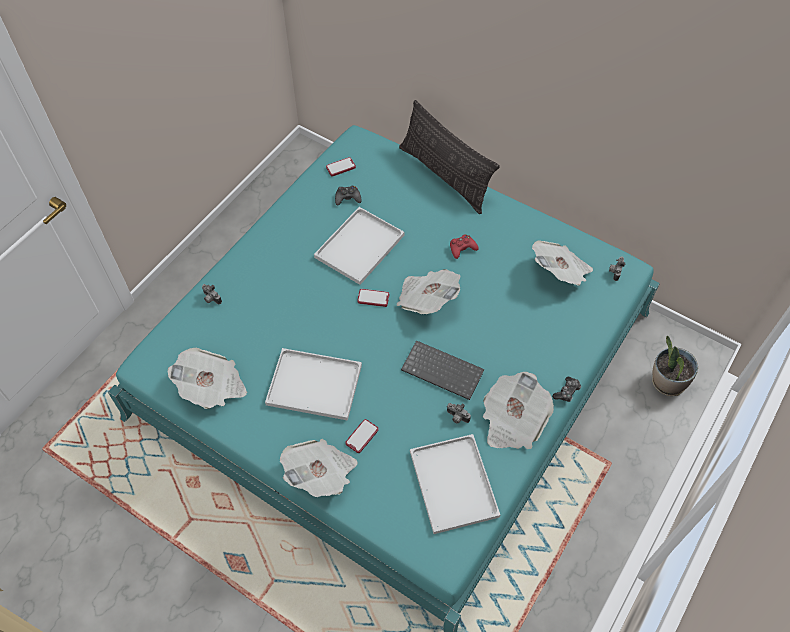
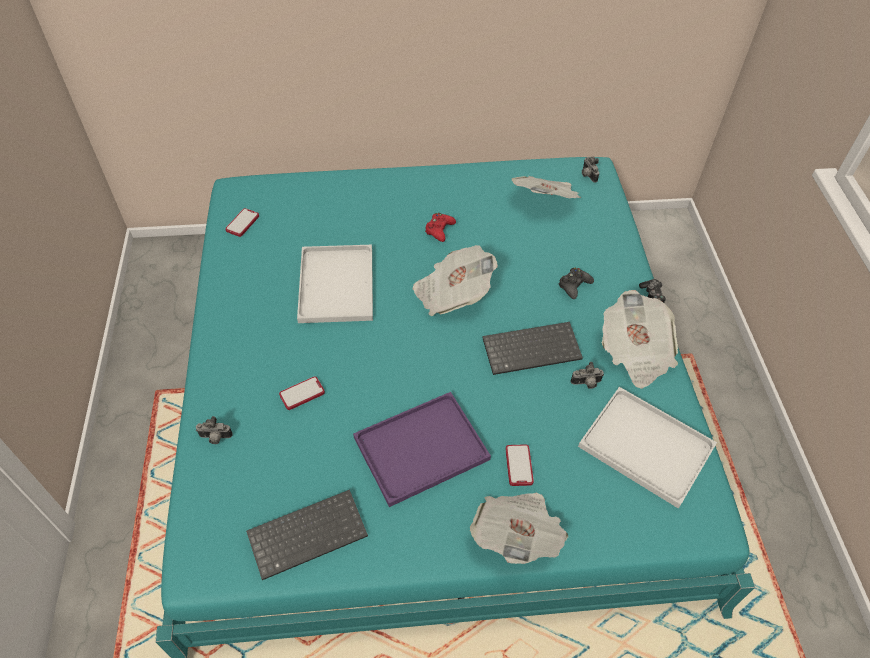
camera: 40 degrees left, 5 degrees down
(212, 387) = (308, 532): newspaper -> keyboard
(312, 385) = (419, 450): white tray -> purple tray
(347, 198) = (278, 247): black game controller -> black game controller (574, 285)
(373, 298) = (399, 325): phone -> phone (302, 394)
(444, 176) = (358, 177): pillow -> none
(666, 382) = (666, 262): potted plant -> none

